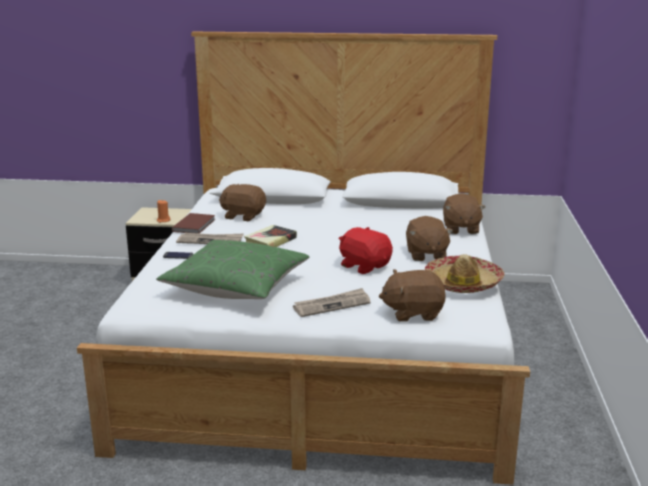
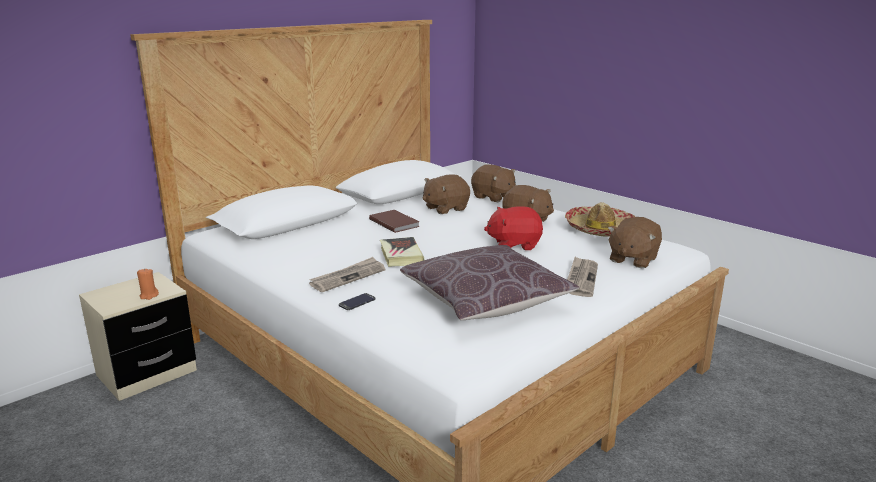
camera: 50 degrees left, 0 degrees up
(195, 225) = (287, 271): brown book -> brown book (394, 223)
(236, 286) = (486, 300): green pillow -> brown pillow
(243, 216) = (308, 246): brown plush toy -> brown plush toy (445, 208)

